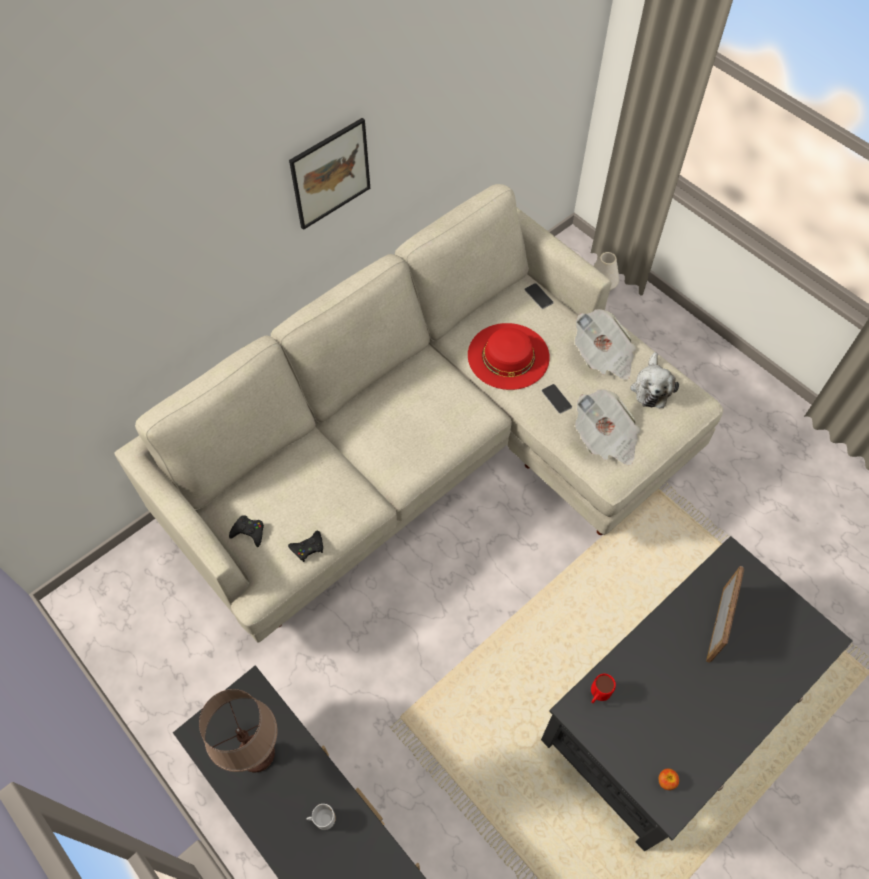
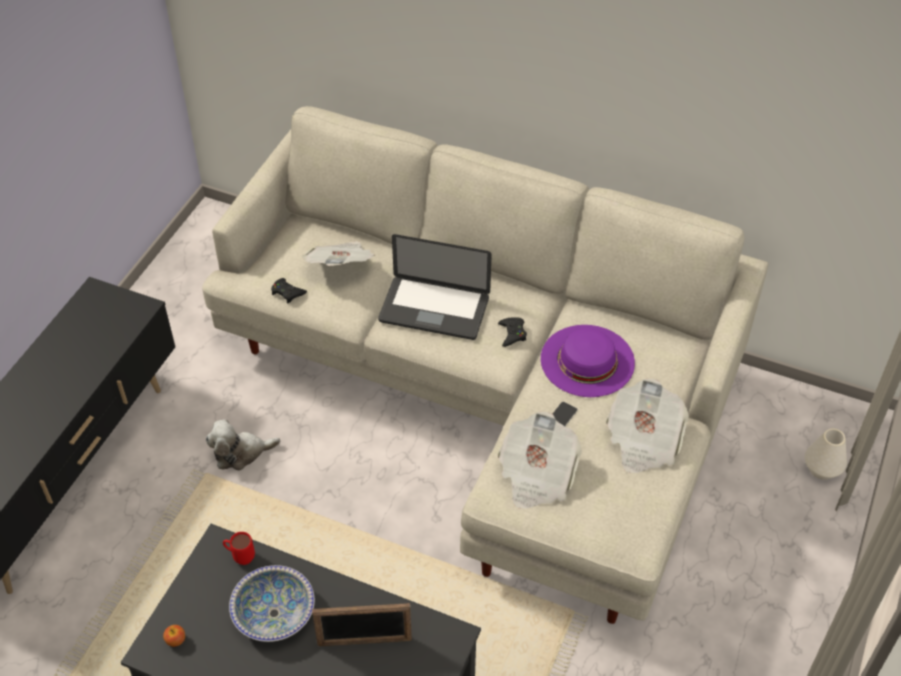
camera: 65 degrees right, 10 degrees down
(249, 532) = (283, 250): black game controller -> black game controller (512, 334)
(256, 753) = (90, 331): brown table lamp -> none
(302, 491) = (341, 267): none -> newspaper
(324, 818) = (52, 394): mug -> none
(330, 173) = (565, 62): picture -> none
(397, 438) = (434, 309): none -> laptop
(508, 356) = (587, 360): red hat -> purple hat
(538, 296) = (685, 360): phone -> none
(651, 387) = (630, 497): plush toy -> plush toy (240, 453)
(666, 687) = (274, 613): none -> bowl

